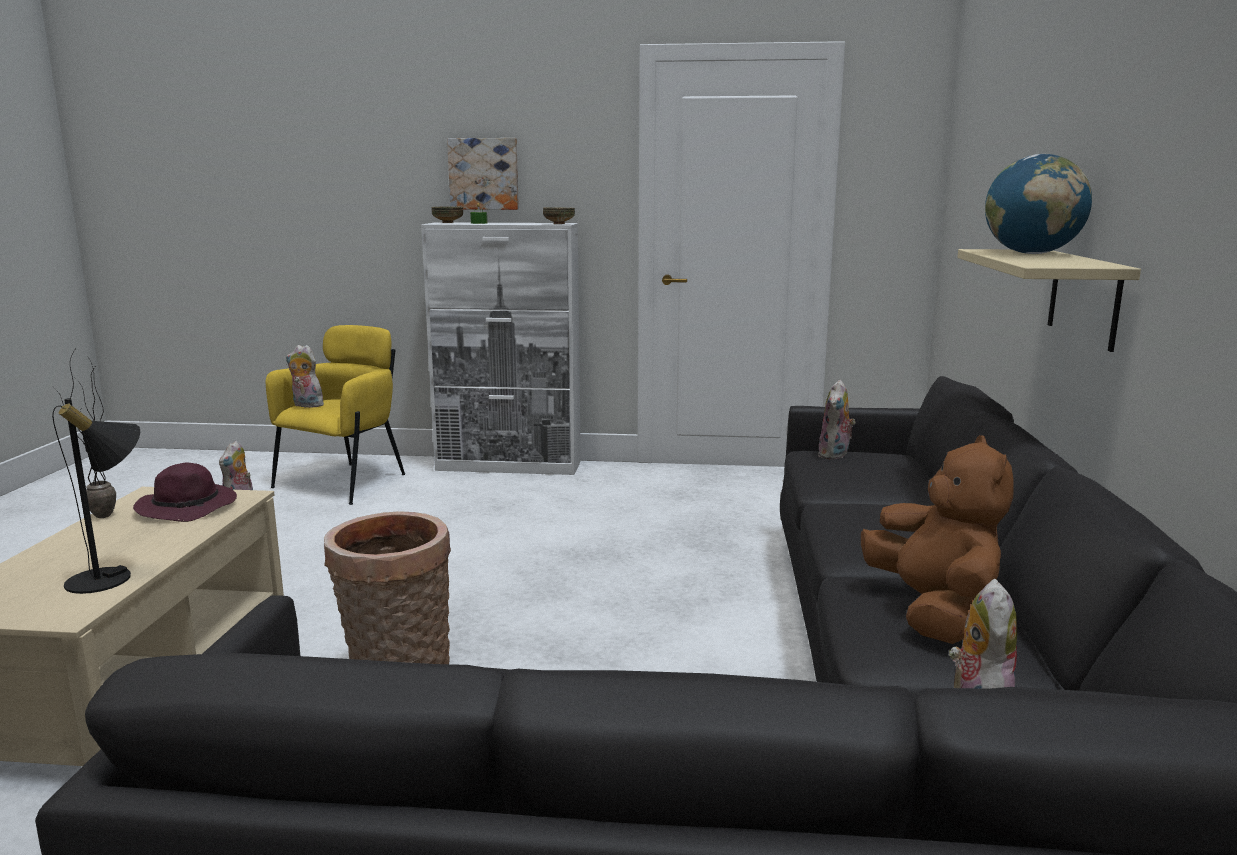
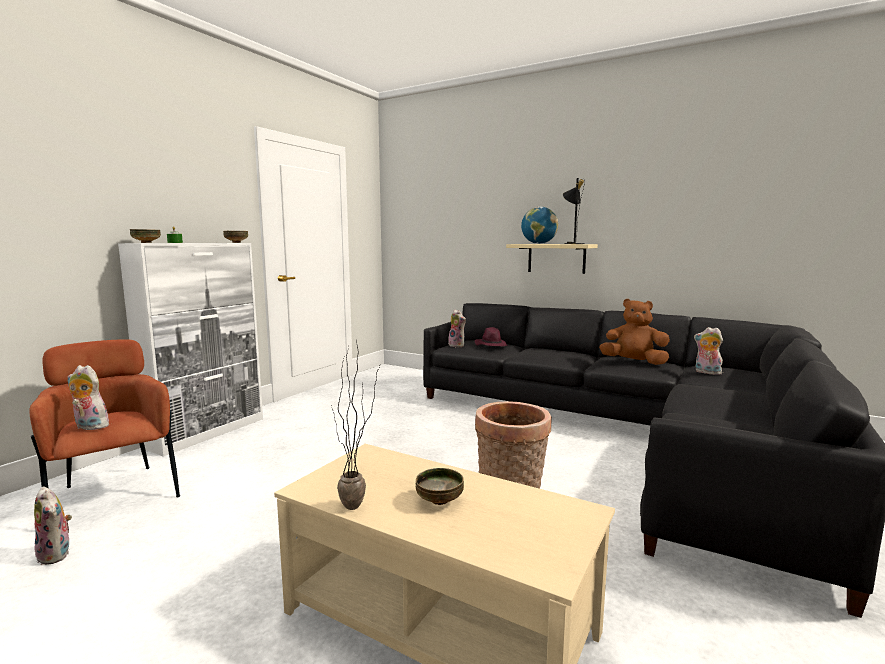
camera: 65 degrees left, 5 degrees down
(111, 545) = (440, 501): none -> bowl
(112, 577) = (516, 498): black table lamp -> black table lamp (572, 244)
(189, 507) = (372, 471): purple hat -> purple hat (491, 345)
(306, 405) = (89, 427): plush toy -> plush toy turned 60 degrees clockwise
(345, 482) = (114, 494): yellow armchair -> brown armchair
(484, 174) = (157, 204): picture -> none

